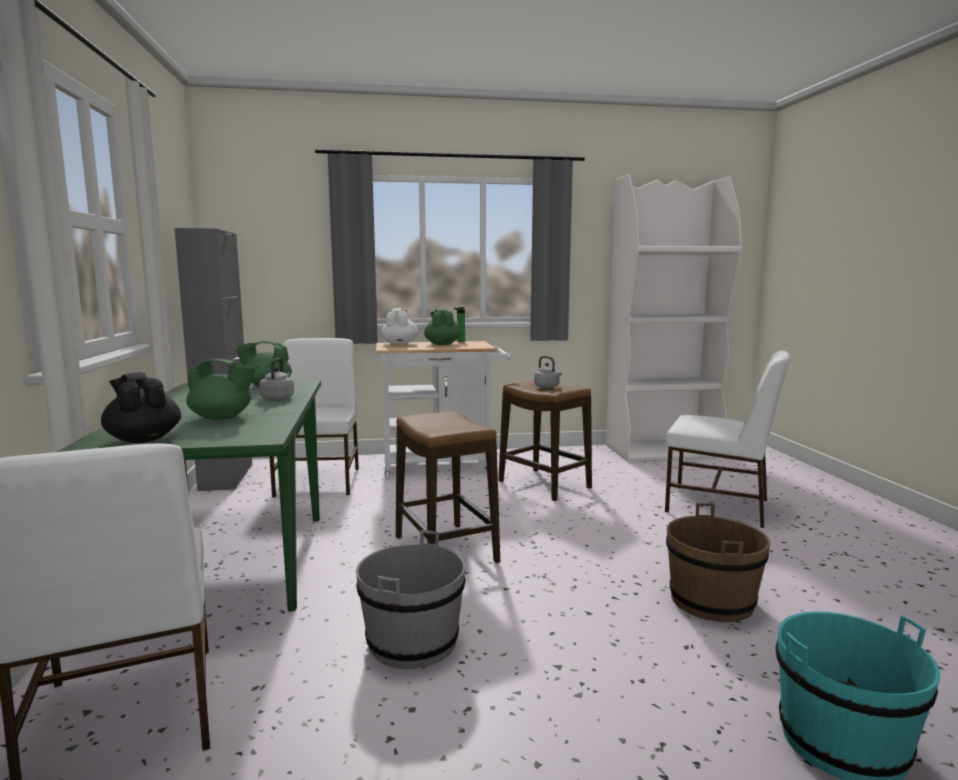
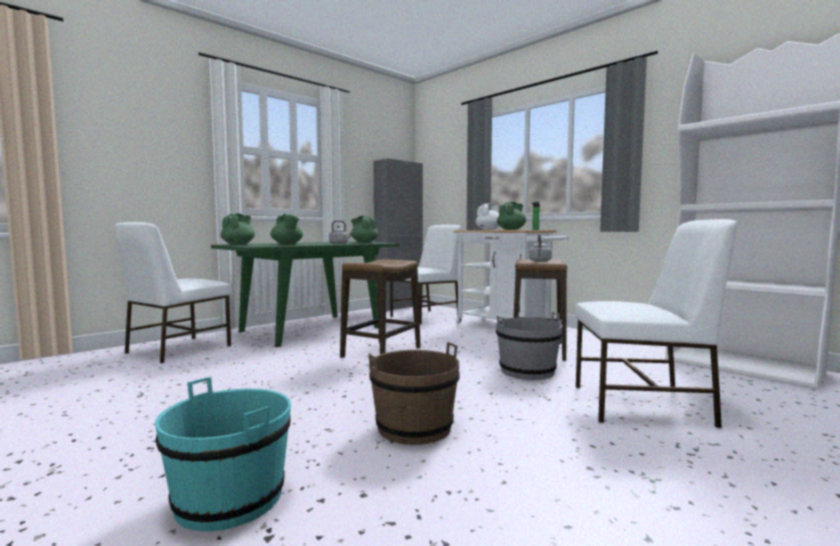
camera: 55 degrees right, 5 degrees down
(143, 439) = (238, 244): black teapot -> green teapot
(412, 642) = (266, 369): grey bucket -> grey bucket (527, 371)
(719, 506) = (643, 405): white chair -> white chair turned 75 degrees counterclockwise

